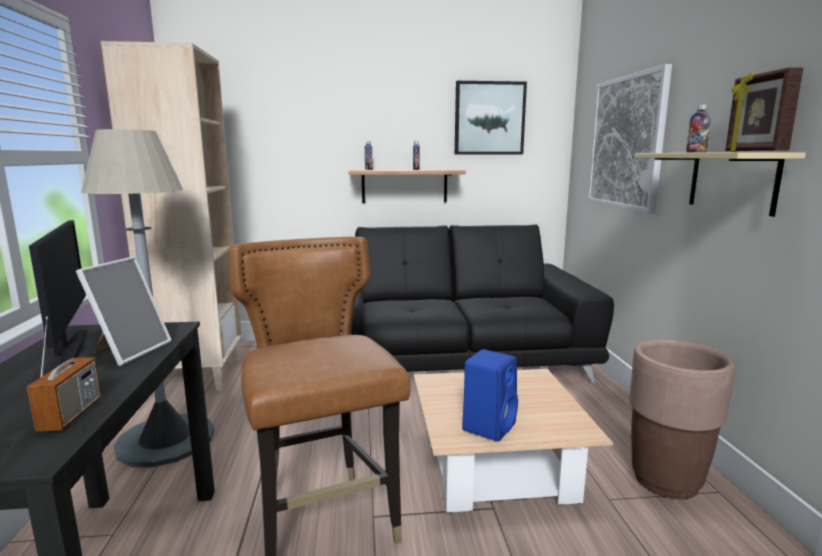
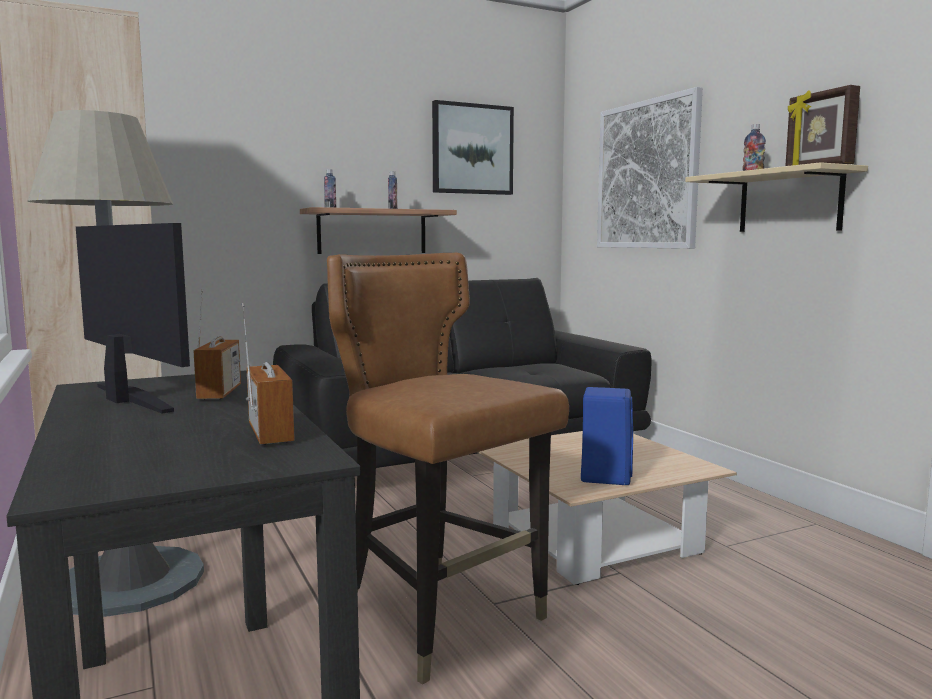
camera: 20 degrees left, 5 degrees down
(129, 351) = (219, 393): picture frame -> radio
(665, 481) = (765, 523): brown planter -> none

